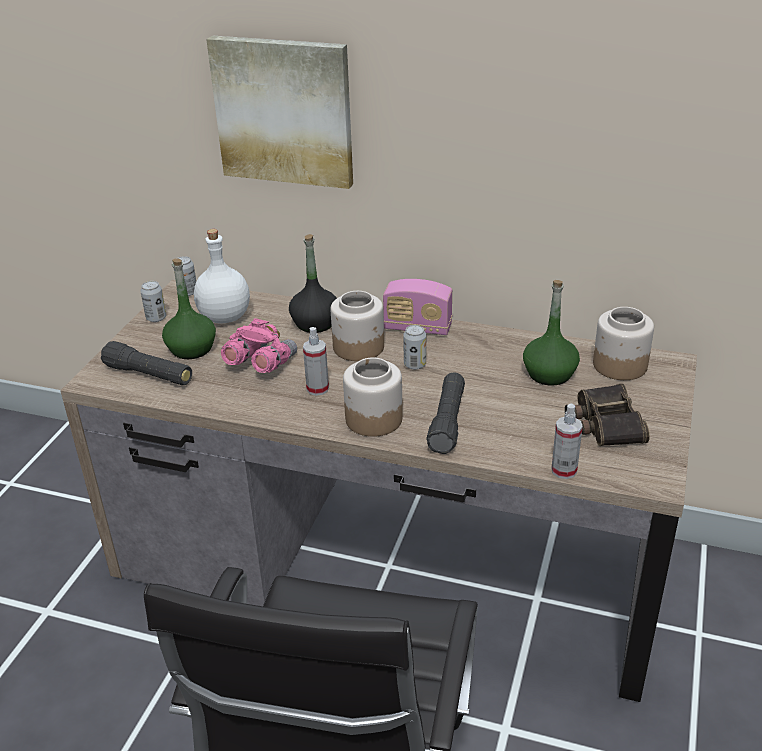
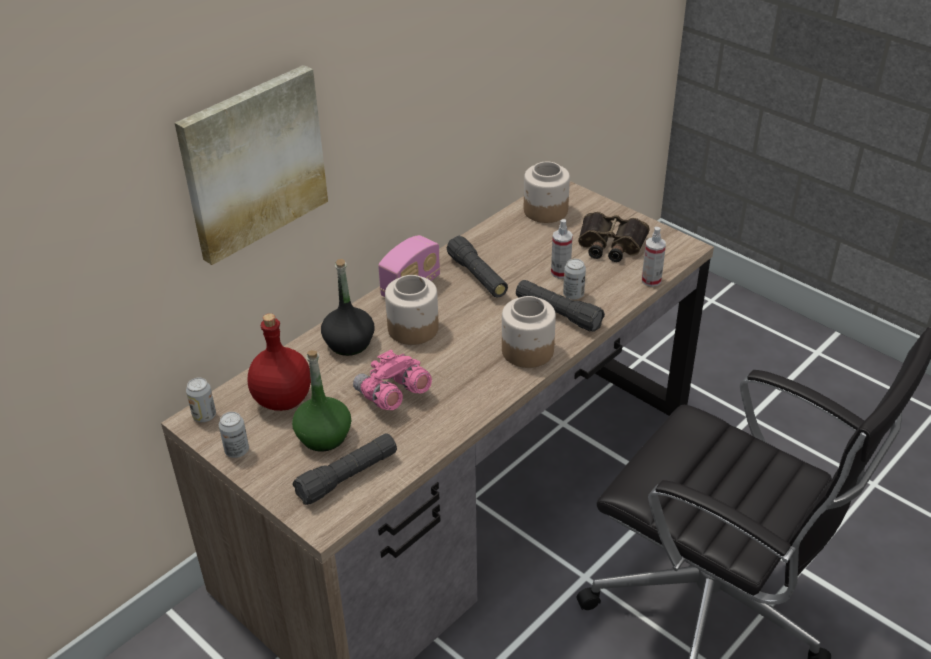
camera: 65 degrees left, 5 degrees up
(224, 317) = (282, 400): white bottle -> red bottle
(317, 389) = (459, 370): spray bottle -> spray bottle (560, 272)
(415, 364) = (466, 306): can -> can (573, 294)
(466, 358) = (477, 276): none -> black flashlight
(549, 374) = (531, 245): green bottle -> none

